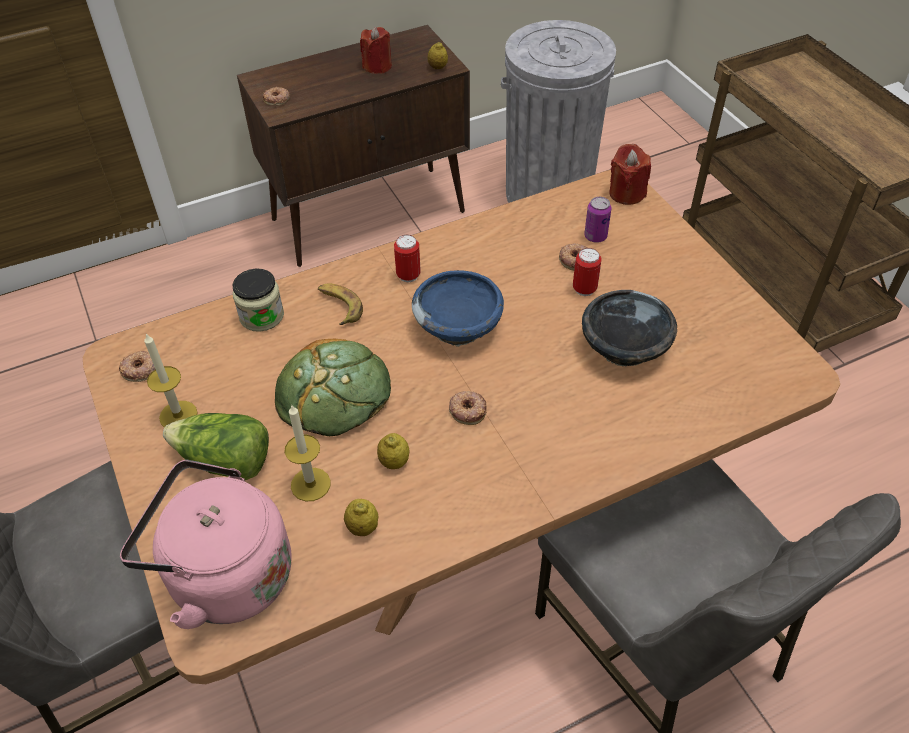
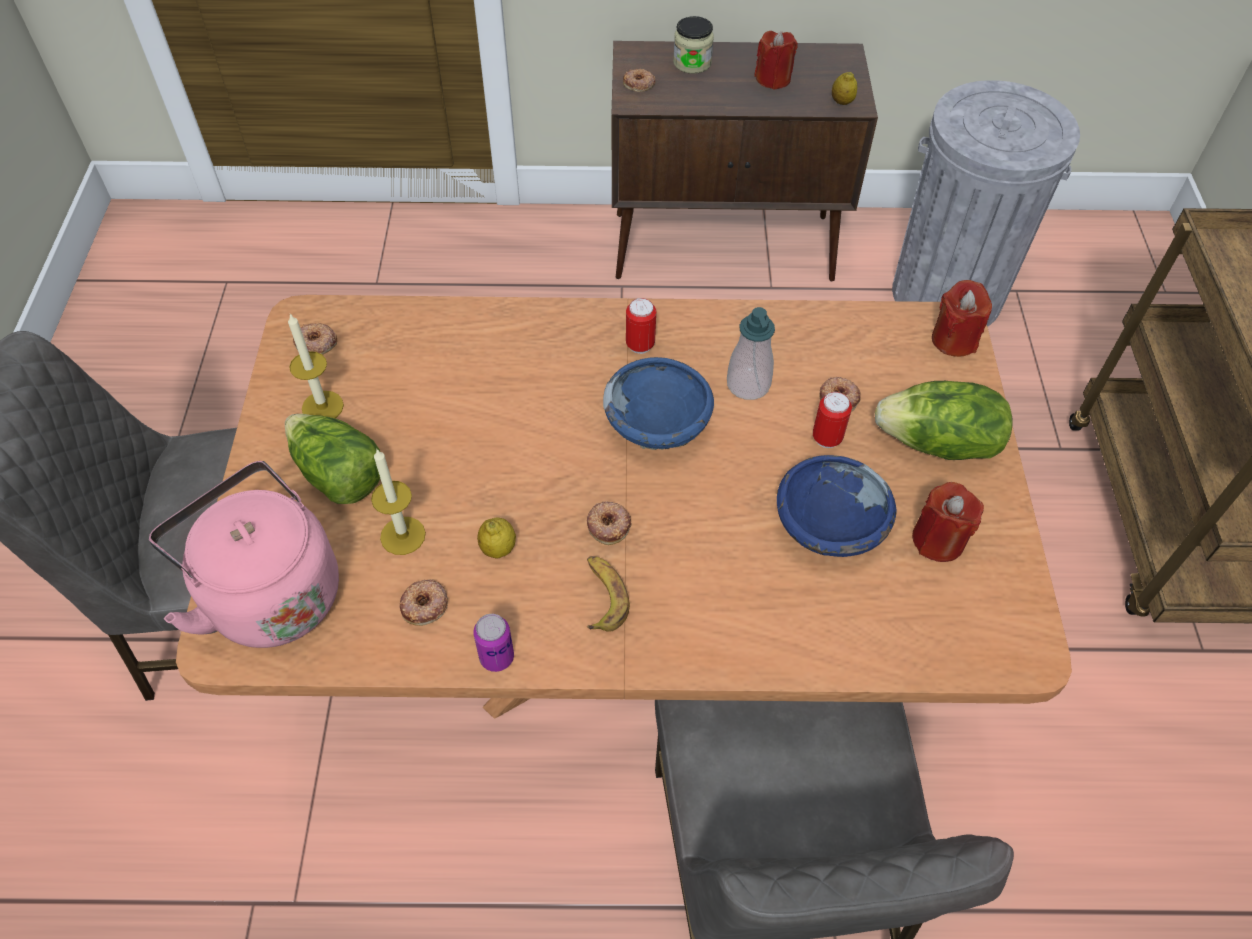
camera: 25 degrees right, 5 degrees up
(261, 316) = (463, 332): jar -> jar (692, 63)
(334, 393) = (484, 447): bread -> none
(339, 306) = (546, 352): banana -> banana (602, 596)
(362, 527) = (425, 605): lemon -> donut
(506, 274) = (748, 384): none -> soap dispenser
(595, 236) = (881, 379): can -> can (496, 657)
(624, 348) = (828, 527): black bowl -> blue bowl
(661, 264) = (938, 444): none -> lettuce
(701, 326) = (938, 540): none -> red candle

